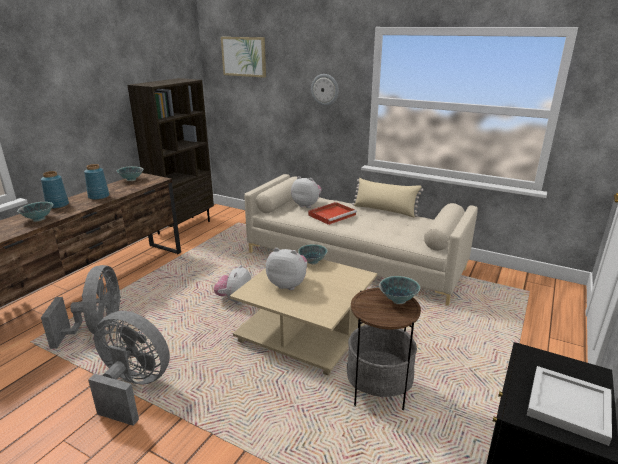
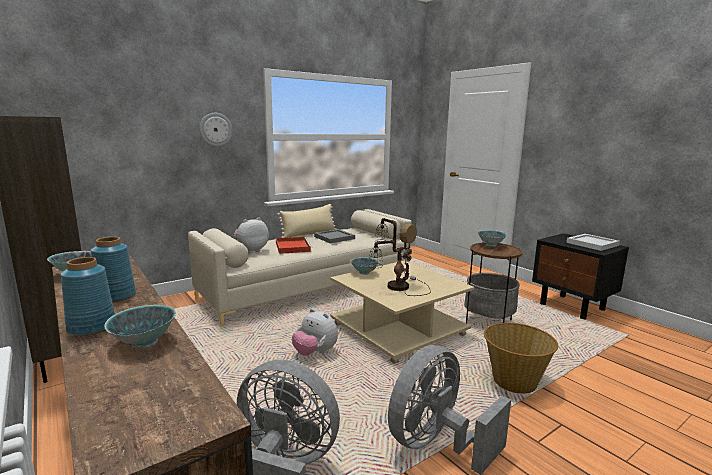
camera: 65 degrees left, 10 degrees down
(244, 56) = (87, 91): picture -> none
(247, 426) = (514, 381): none -> basket
(288, 284) = (396, 287): plush toy -> table lamp
(387, 222) = (333, 237): none -> grey tray

